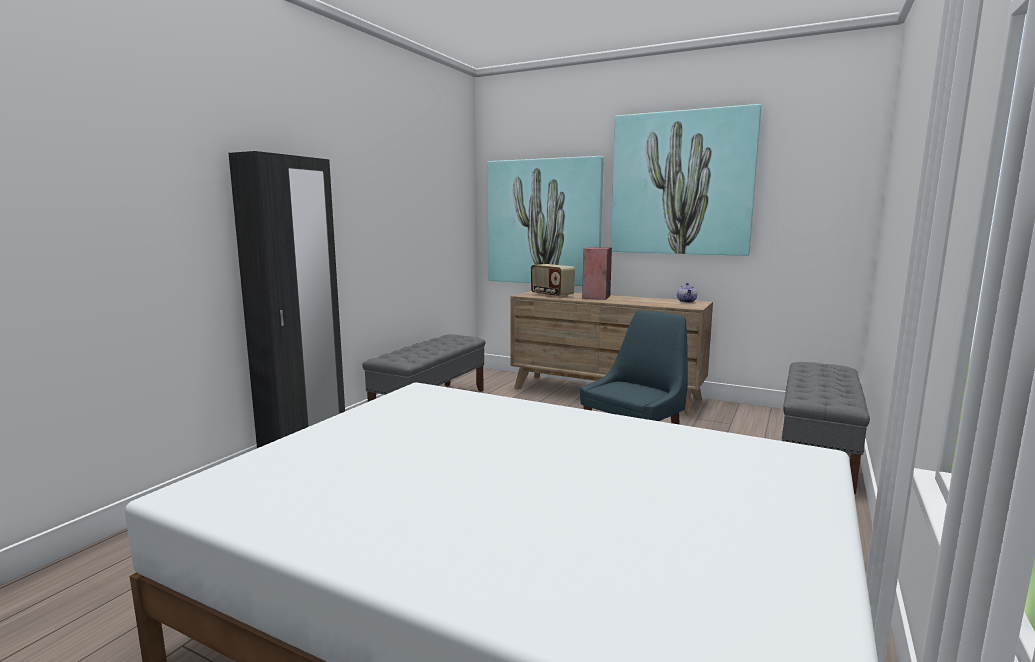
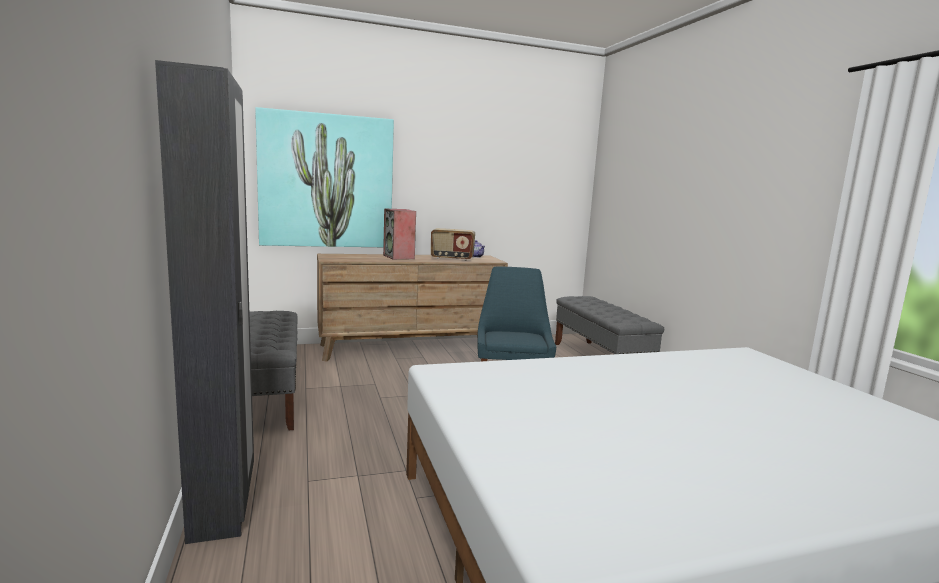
camera: 45 degrees left, 0 degrees up
(551, 295) = (355, 258): radio -> radio (452, 258)
(681, 184) = (463, 153): picture -> none

